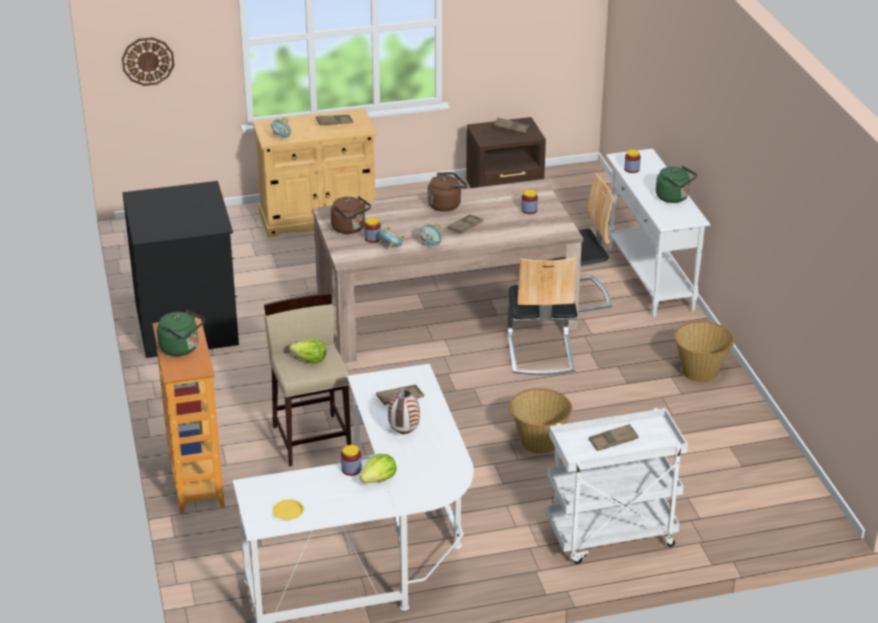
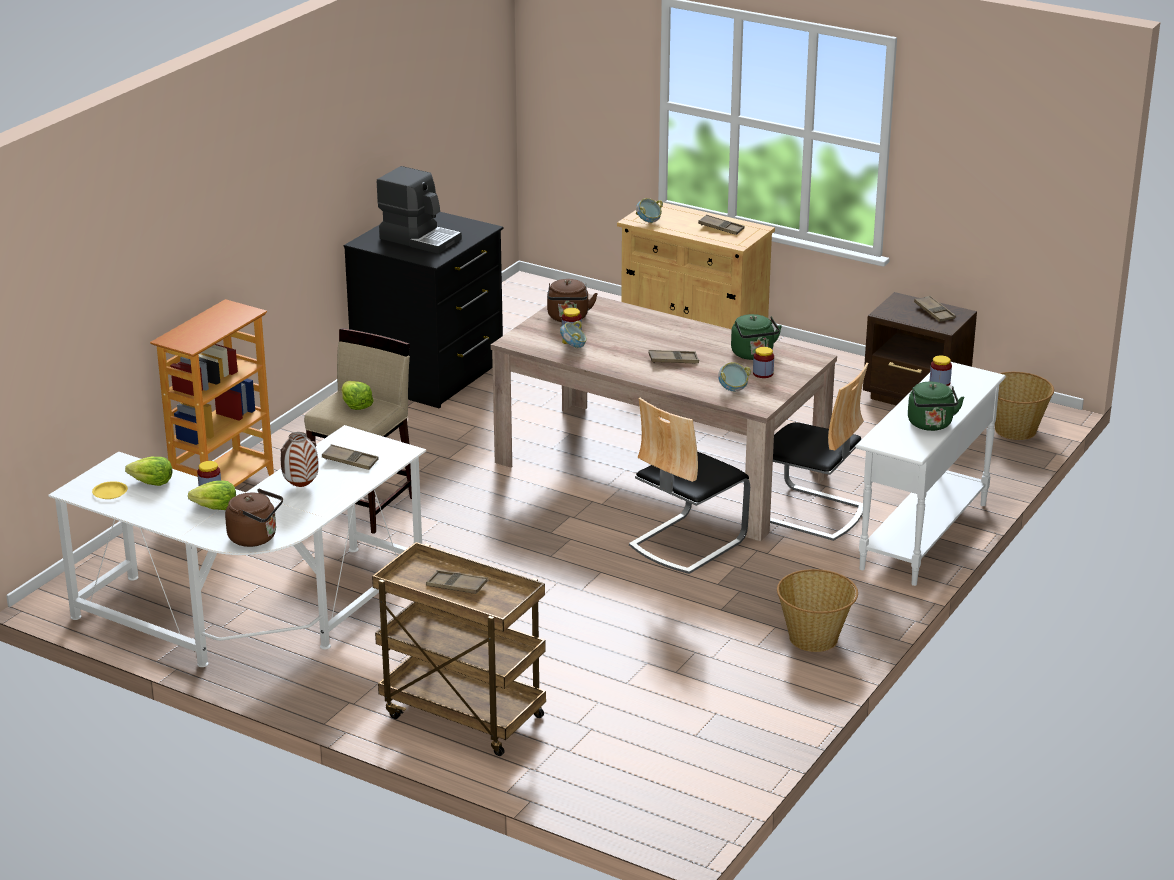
camera: 45 degrees right, 5 degrees down
(148, 61) = (564, 95): wall clock -> none
(178, 214) = (420, 238): none -> coffee machine
(182, 348) = (208, 325): green kettle -> green kettle (753, 355)
(302, 487) = (152, 482): none -> lettuce
(431, 244) = (613, 360): bowl -> bowl (732, 390)
(446, 205) = (693, 336): brown kettle -> brown kettle (256, 538)
(539, 442) = (544, 610): basket -> basket (1014, 430)
(610, 537) = (460, 716): white cart -> brown cart

